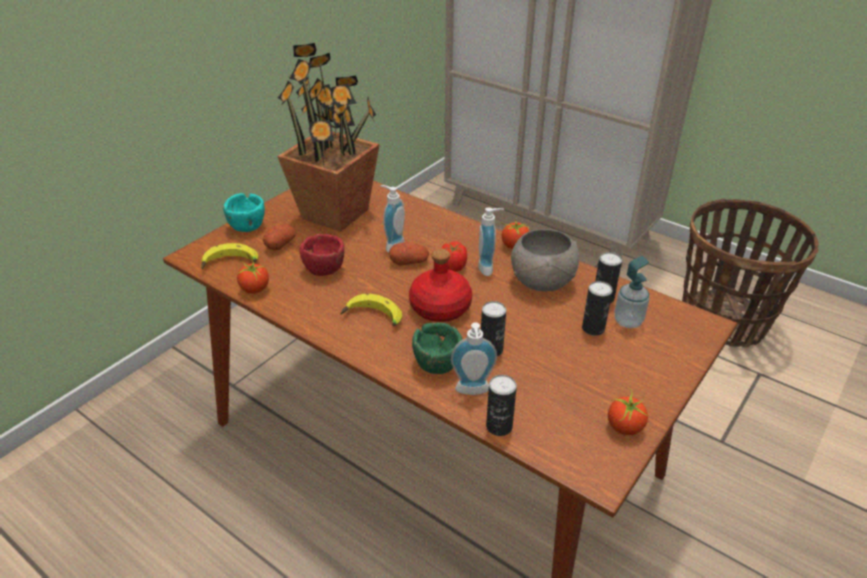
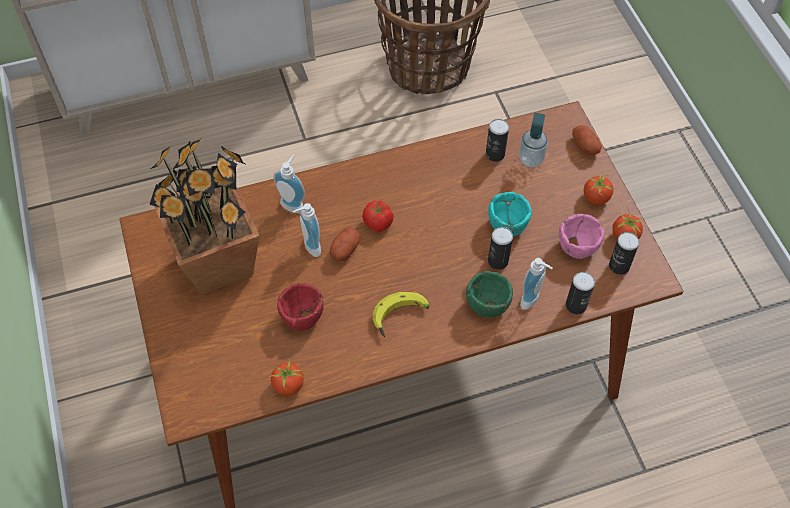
camera: 55 degrees left, 20 degrees up
(230, 264) = (230, 388): banana -> none
(247, 226) = (174, 346): turquoise bowl -> turquoise bowl (507, 225)
(280, 244) = (232, 332): potato -> potato (584, 146)
(441, 307) = (424, 263): red bottle -> none
(489, 267) = (399, 199): soap dispenser -> soap dispenser (294, 203)
(514, 246) = (386, 164): tomato -> tomato (596, 198)
(543, 281) = (446, 176): grey bowl -> none
(568, 396) = (577, 247): none -> pink bowl
(593, 328) = (522, 185): can -> can (619, 266)

